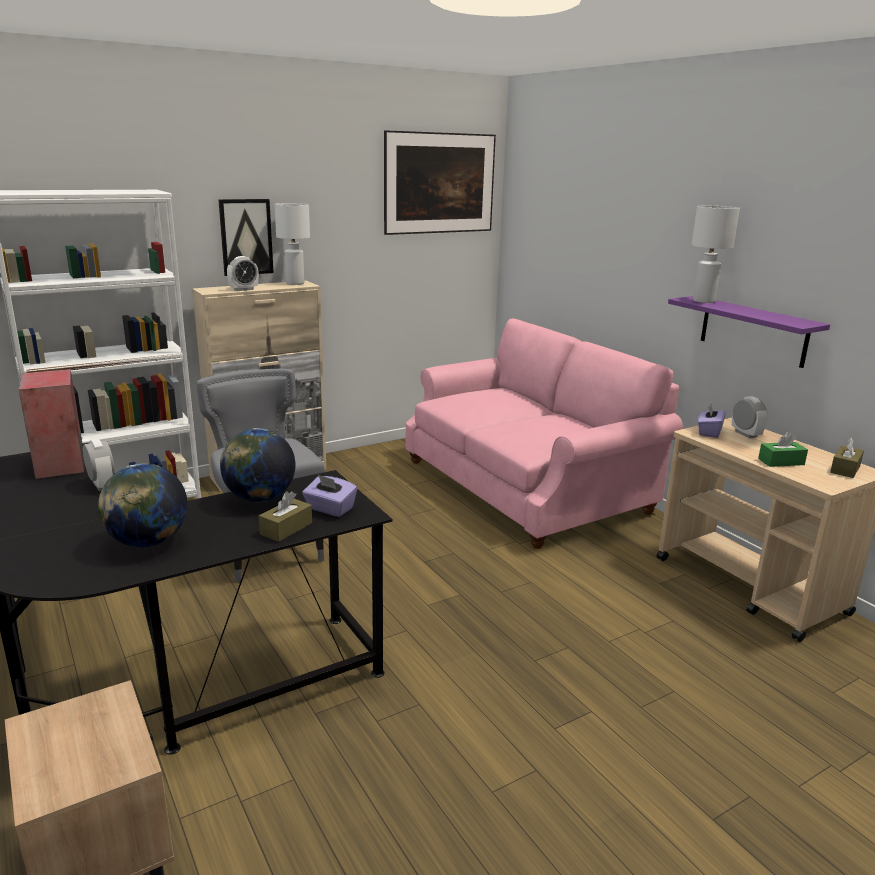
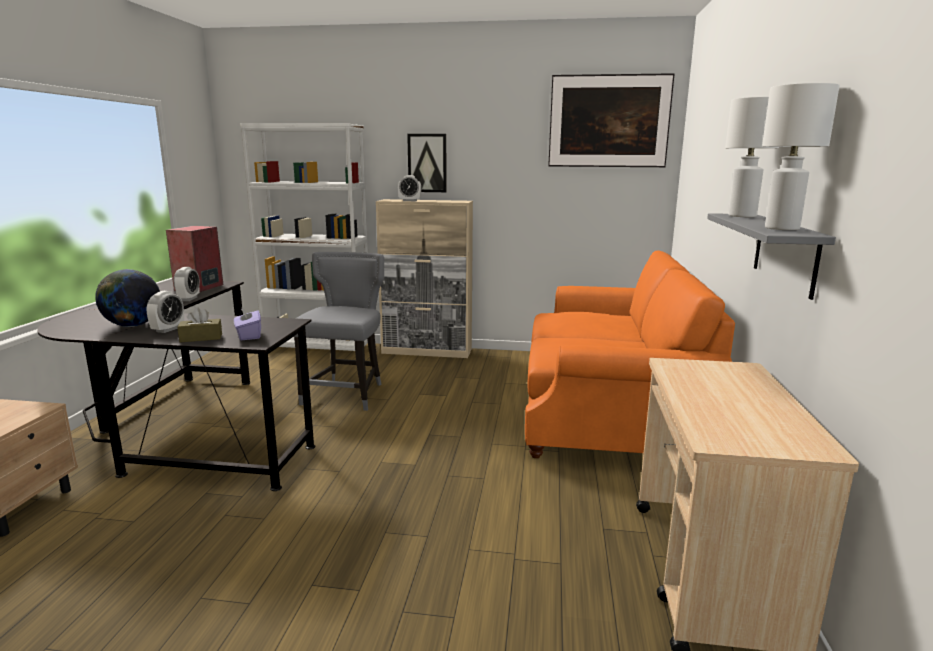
camera: 40 degrees right, 5 degrees down
(260, 498) = (232, 321): globe -> none
(295, 283) = (457, 201): white table lamp -> white table lamp (783, 228)
(525, 486) = (607, 411): pink sofa -> orange sofa
(709, 432) = (690, 366): purple tissue box -> none
(745, 434) = (734, 378): alarm clock -> alarm clock (168, 329)
(753, 331) = (785, 253): purple shelf -> grey shelf
(781, 462) = (711, 408): green tissue box -> none
(845, 469) = (790, 438): brown tissue box -> none

